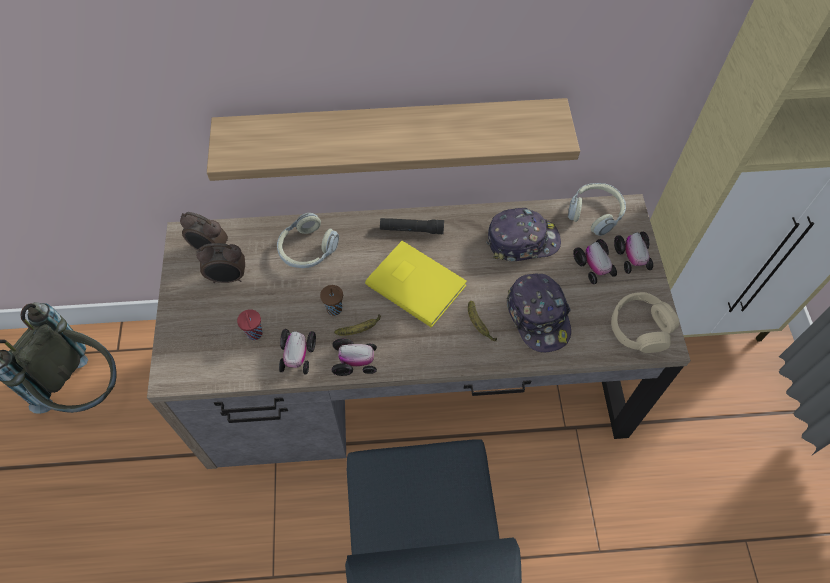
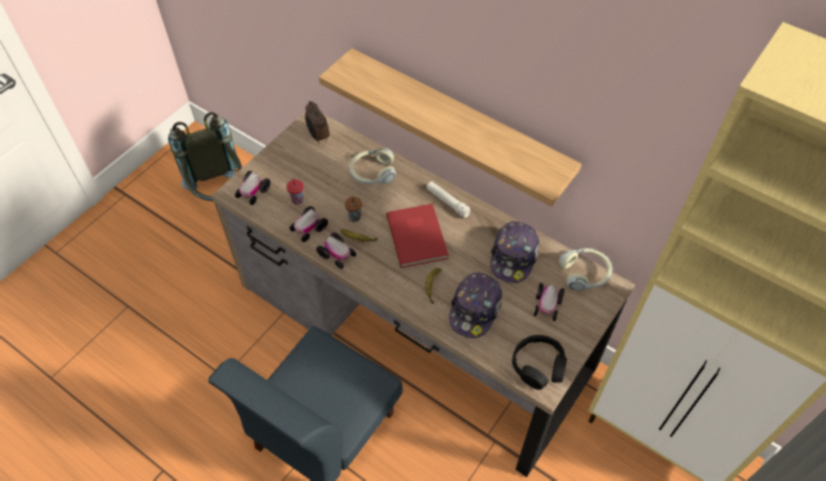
camera: 40 degrees right, 5 degrees down
(228, 278) = (312, 159): alarm clock -> none
(411, 229) = (447, 202): black flashlight -> white flashlight
(416, 282) = (418, 235): yellow book -> red book
(522, 240) = (513, 257): cap -> cap turned 75 degrees clockwise
(632, 257) = (581, 319): toy car -> toy car (253, 192)
(640, 328) = (538, 365): beige headphones -> black headphones

